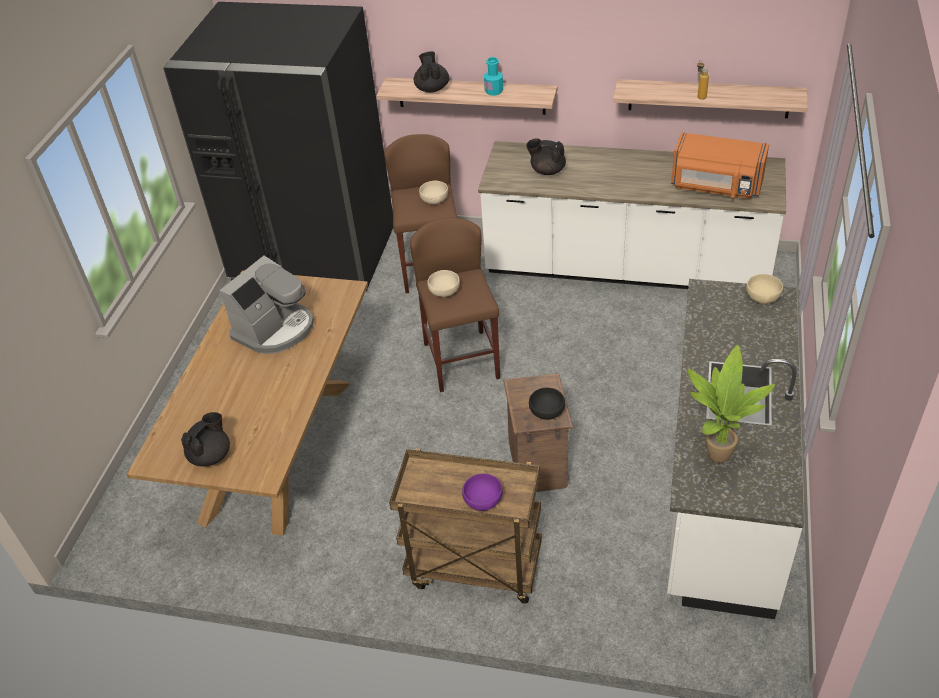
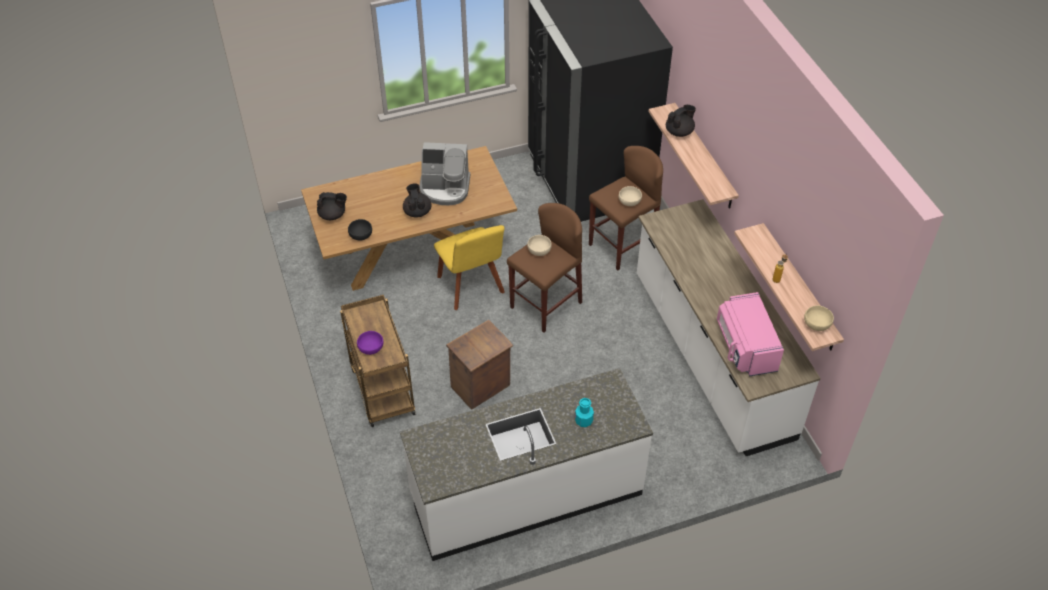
camera: 55 degrees right, 5 degrees up
(381, 414) = (471, 287): none -> yellow chair
(494, 91) = (702, 165): turquoise bottle -> turquoise bottle (583, 420)
(546, 411) = (474, 352): black bowl -> black bowl (360, 235)
(547, 170) = (689, 243): black teapot -> black teapot (417, 211)
(714, 454) = (456, 439): potted plant -> none
(715, 187) = (745, 347): orange microwave -> pink microwave
(763, 296) = (628, 416): beige bowl -> beige bowl (817, 324)

